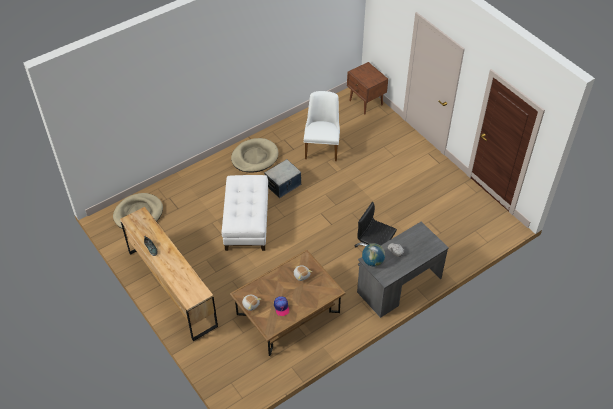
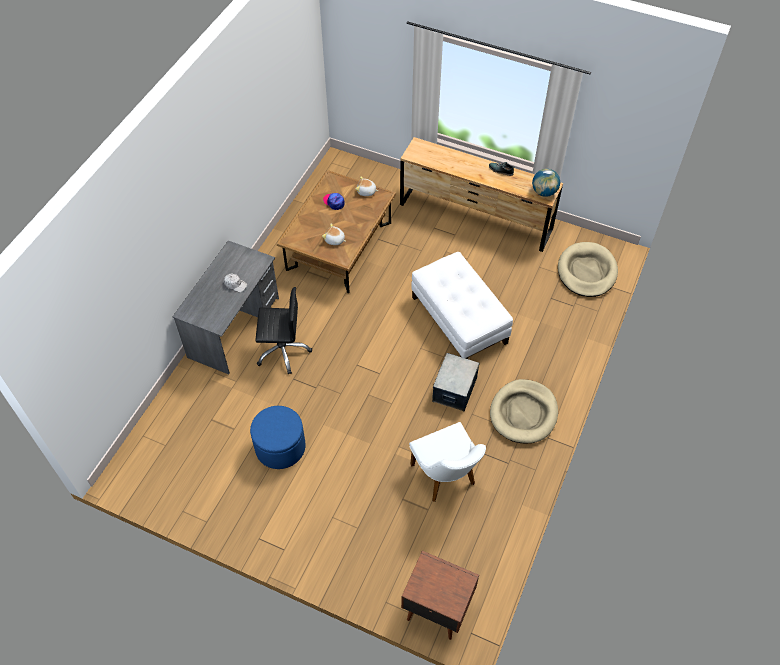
camera: 150 degrees right, 5 degrees up
(372, 261) = (256, 261): globe -> globe (544, 192)
(405, 200) = (280, 447): none -> blue ottoman

